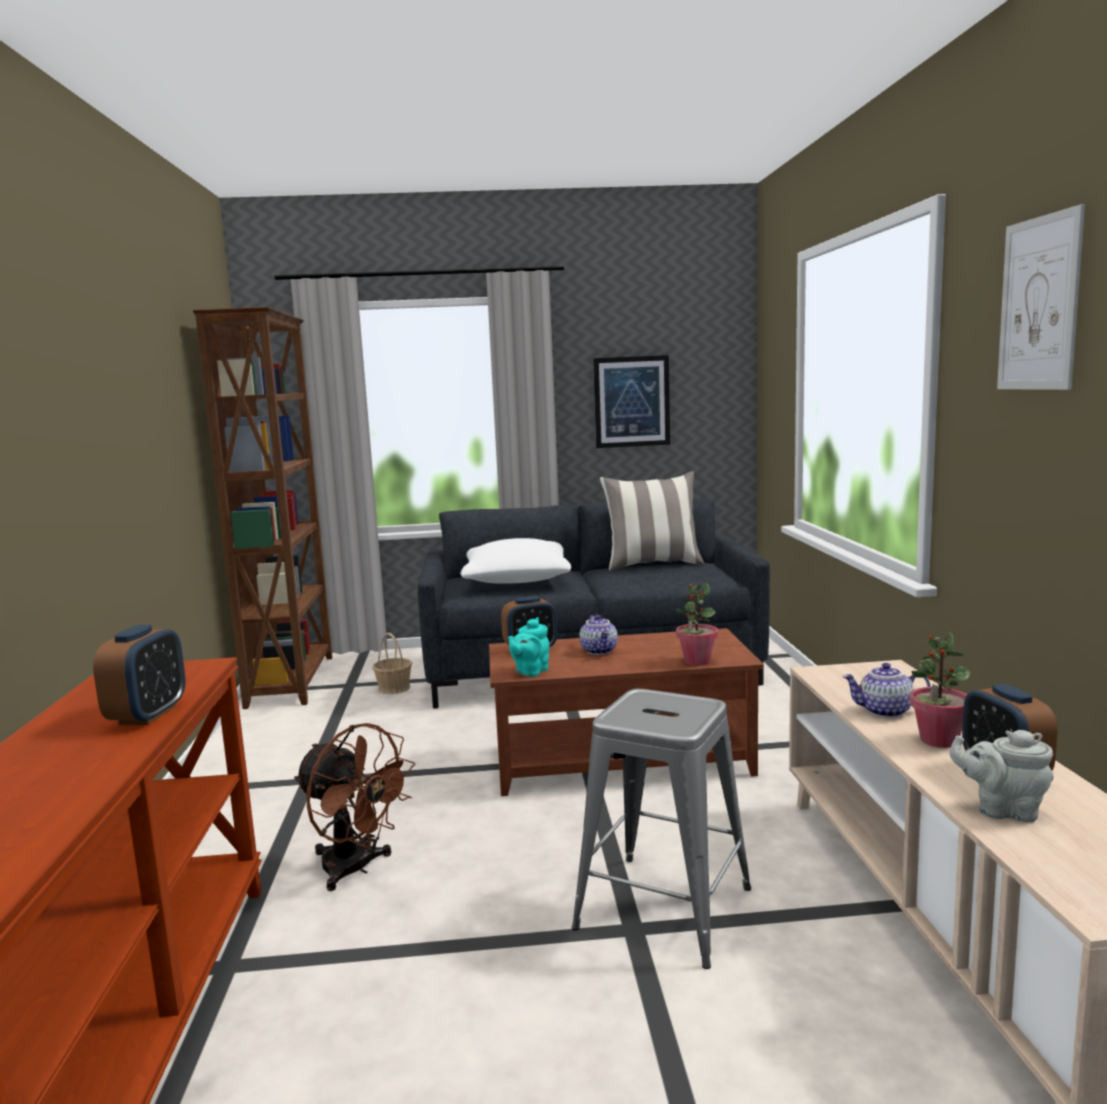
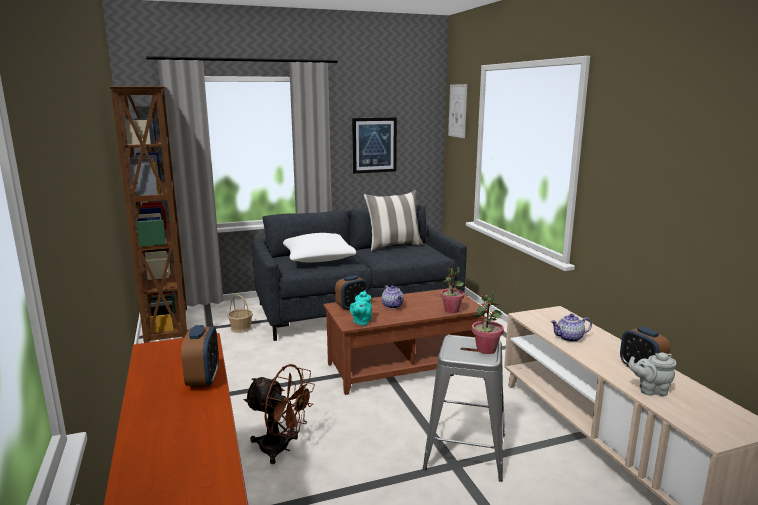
camera: 15 degrees left, 5 degrees up
(938, 740) = (603, 353): potted plant -> potted plant (486, 350)
(1039, 304) = (649, 128): picture -> picture (457, 110)

